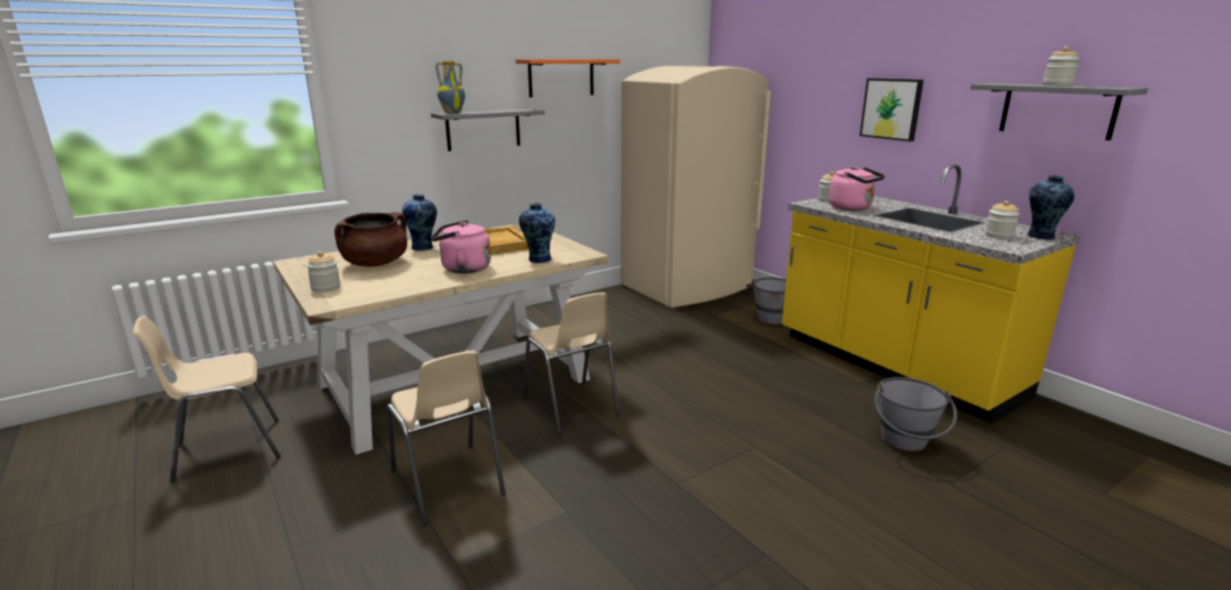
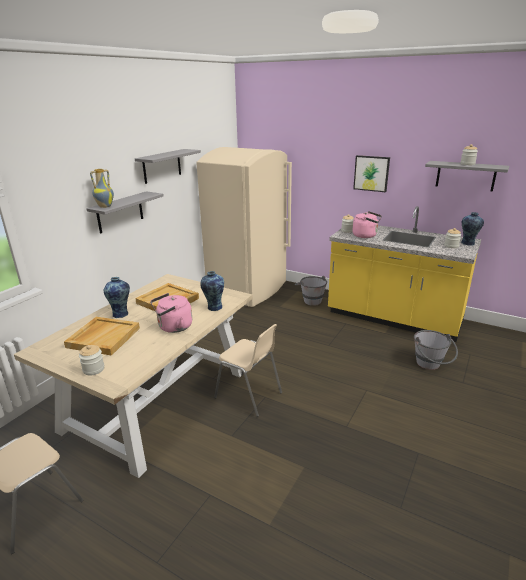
camera: 25 degrees left, 5 degrees up
(375, 264) = (103, 337): brown cooking pot -> beige tray
(448, 483) = (220, 475): beige chair -> none
(561, 77) = (162, 166): orange shelf -> grey shelf

